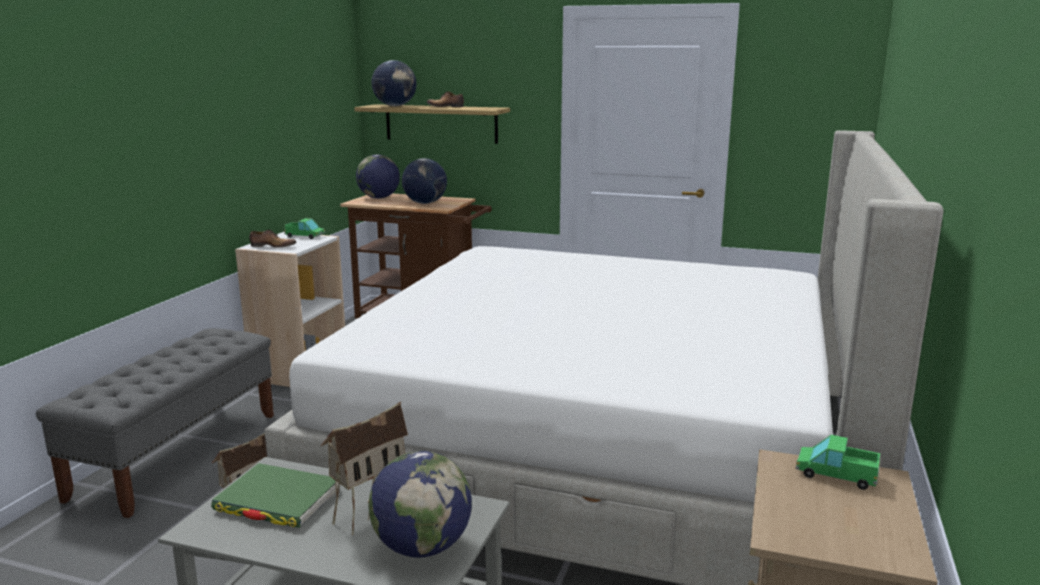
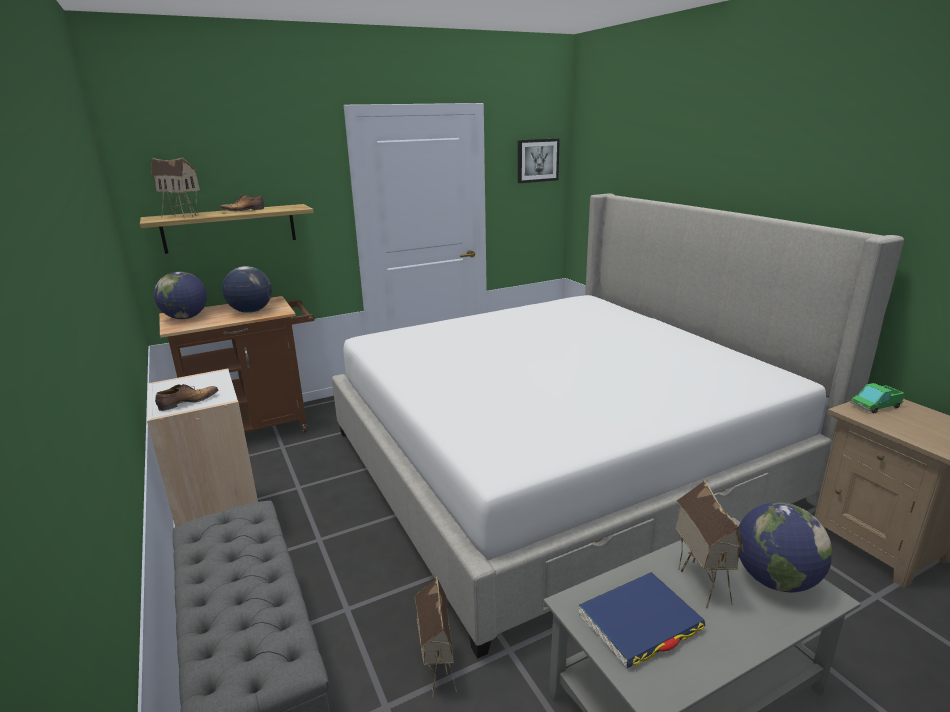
camera: 45 degrees left, 5 degrees up
(277, 500) = (640, 622): green book -> blue book
(305, 236) = (191, 380): toy truck -> none
(395, 106) = (183, 216): globe -> toy house
(820, 81) = (537, 160): none -> picture

